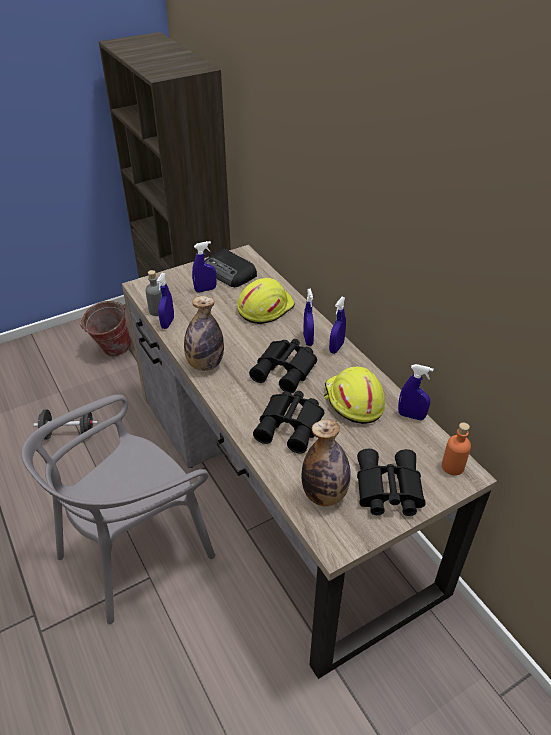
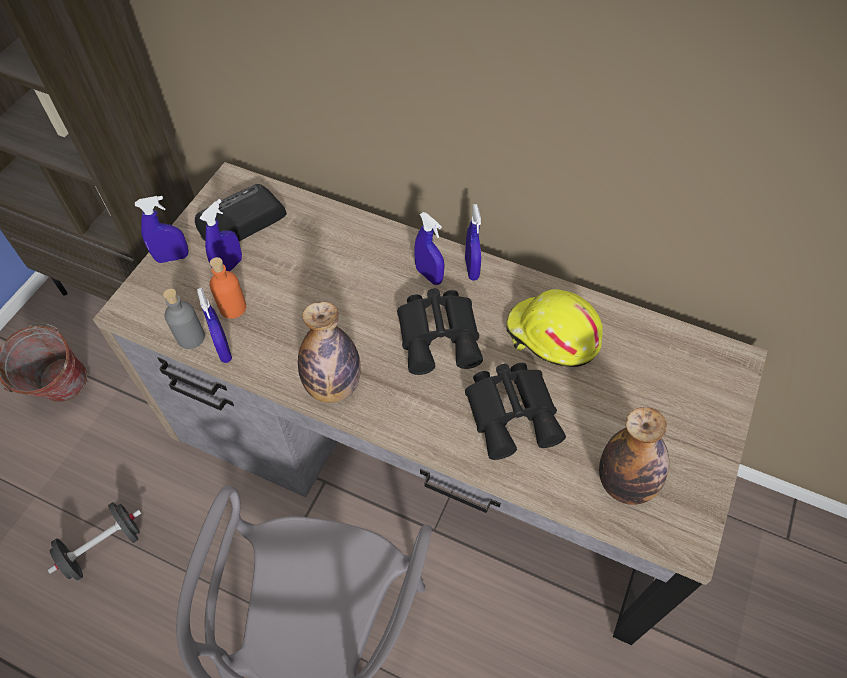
camera: 35 degrees left, 15 degrees up
(229, 273) = (239, 222): radio -> radio turned 135 degrees clockwise
(265, 307) = (334, 254): yellow hard hat -> none
(387, 489) = (679, 432): black binoculars -> none
(411, 416) = (626, 318): blue spray bottle -> blue spray bottle (172, 257)
(452, 466) = (716, 360): orange bottle -> orange bottle (233, 307)

